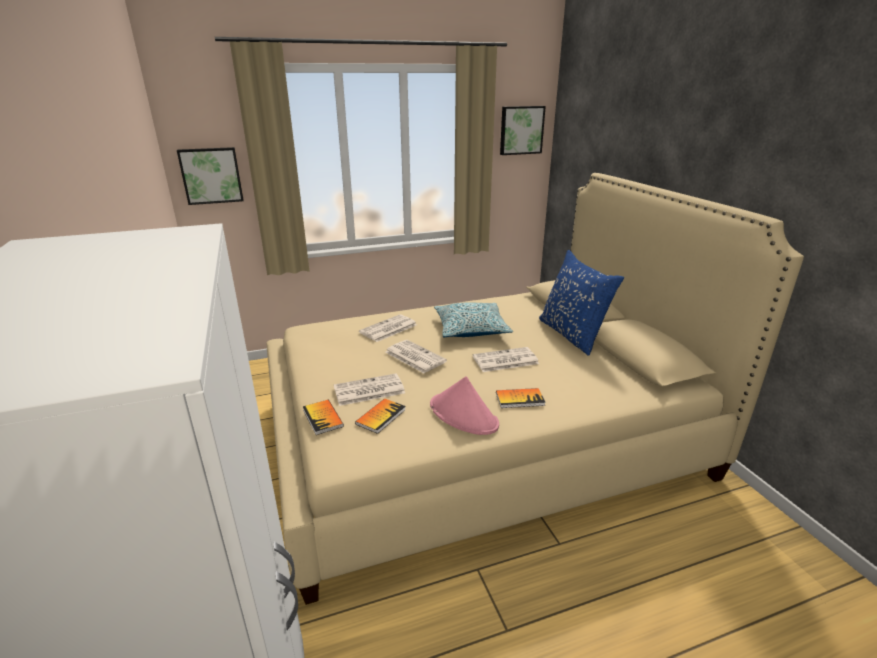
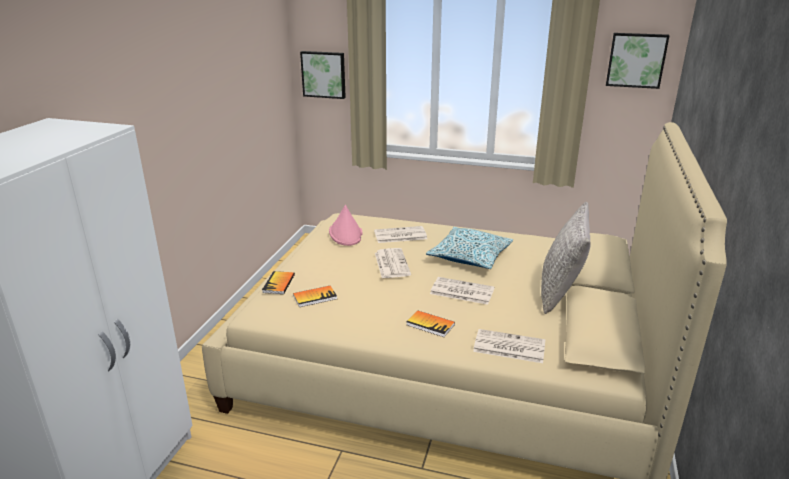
camera: 35 degrees right, 0 degrees up
(368, 390) = (328, 276): newspaper -> newspaper (508, 347)
(464, 415) = (372, 319): pink hat -> pink hat (346, 233)
(572, 335) = (560, 292): blue pillow -> grey pillow

